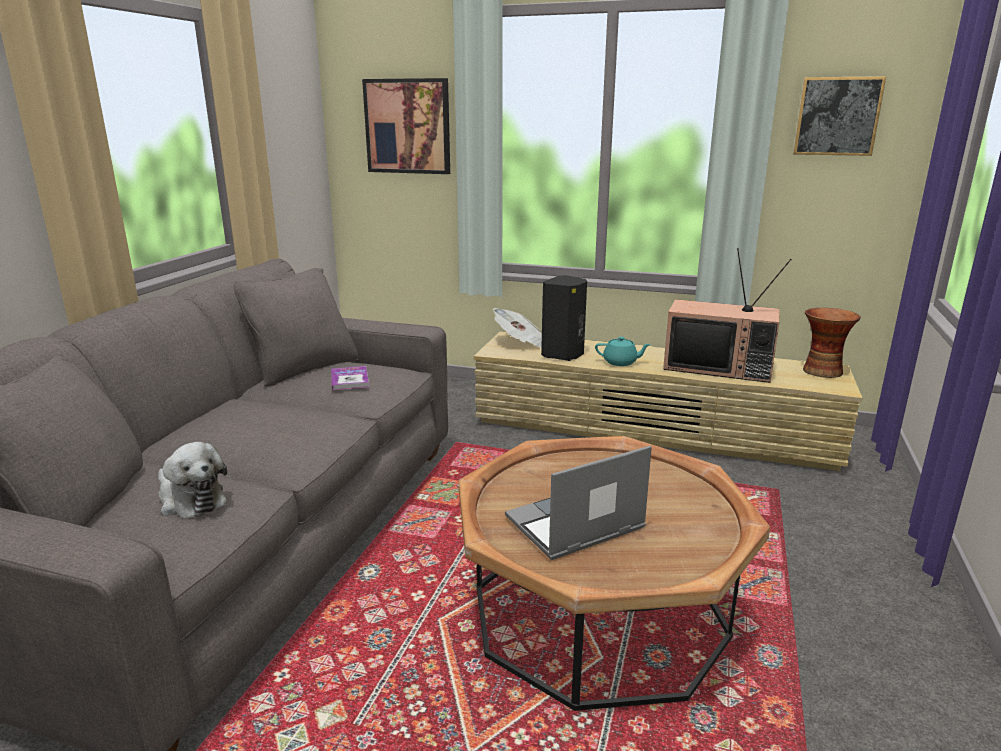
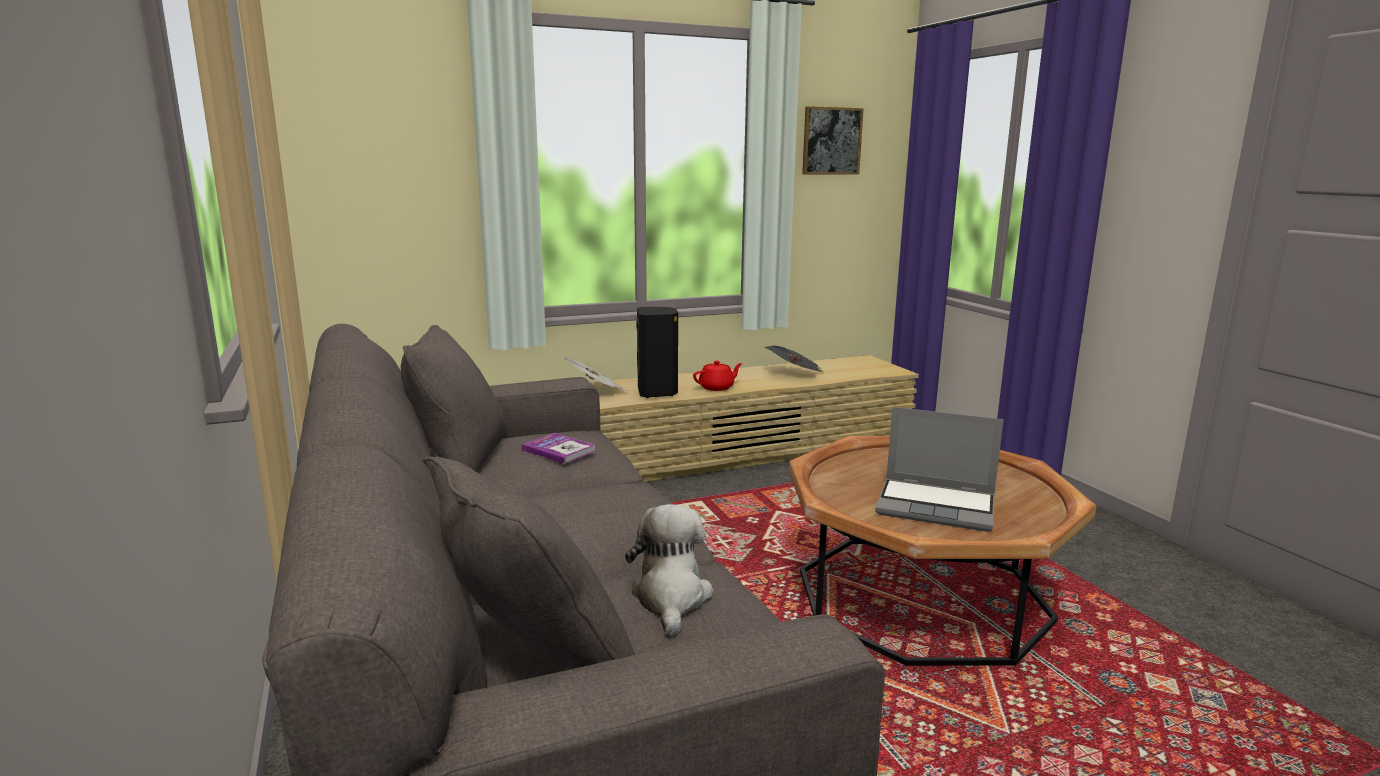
camera: 40 degrees left, 5 degrees down
(190, 500) = (671, 598): plush toy -> plush toy turned 90 degrees counterclockwise
(408, 126) = (396, 148): picture -> none
(574, 525) = (937, 506): laptop -> laptop turned 90 degrees counterclockwise
(620, 362) = (717, 387): turquoise teapot -> red teapot
(719, 367) = (795, 374): television -> newspaper
(821, 371) = (863, 362): vase -> none

